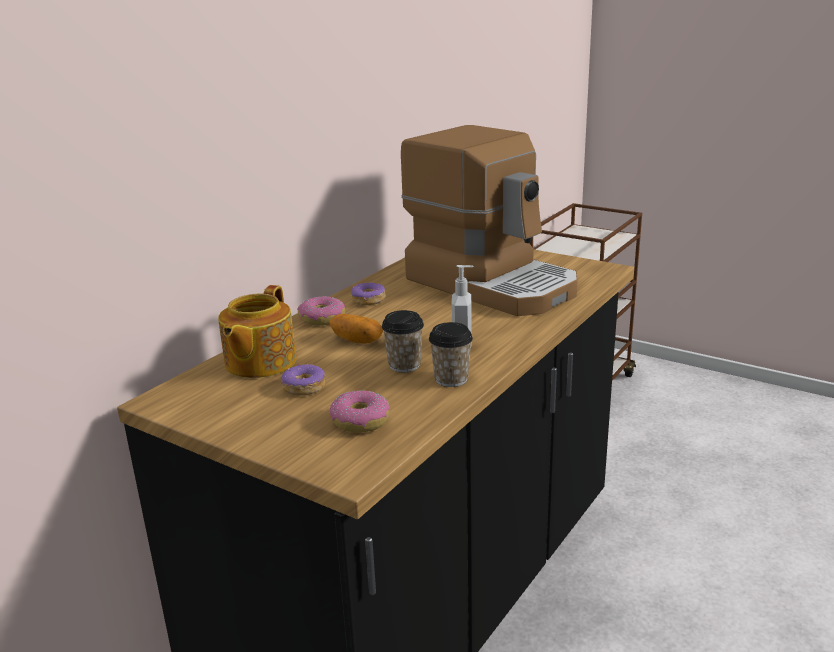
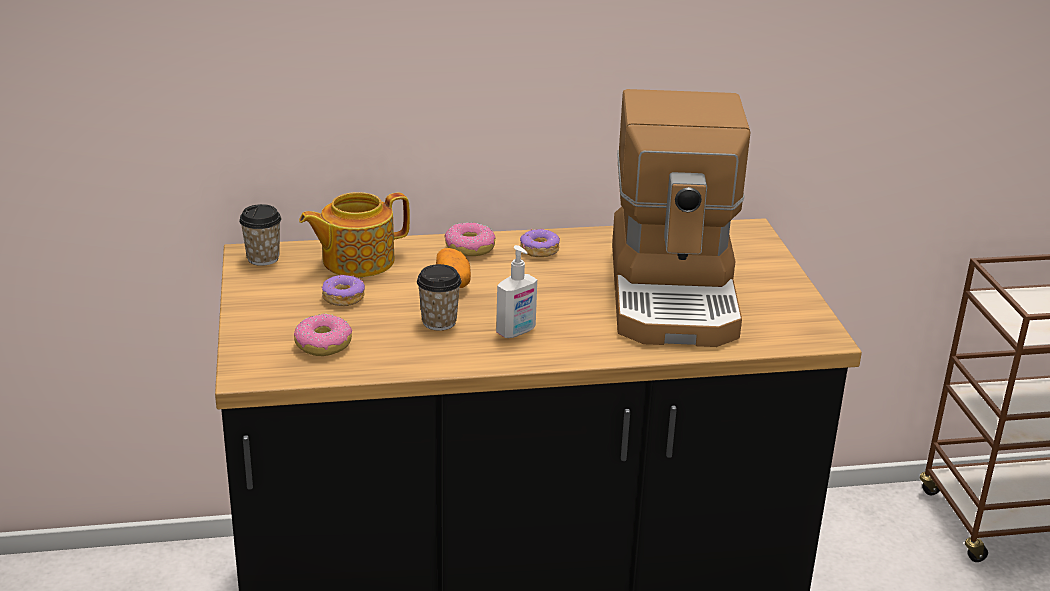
camera: 45 degrees right, 5 degrees up
(451, 379) = (443, 353): cup -> cup (263, 258)

